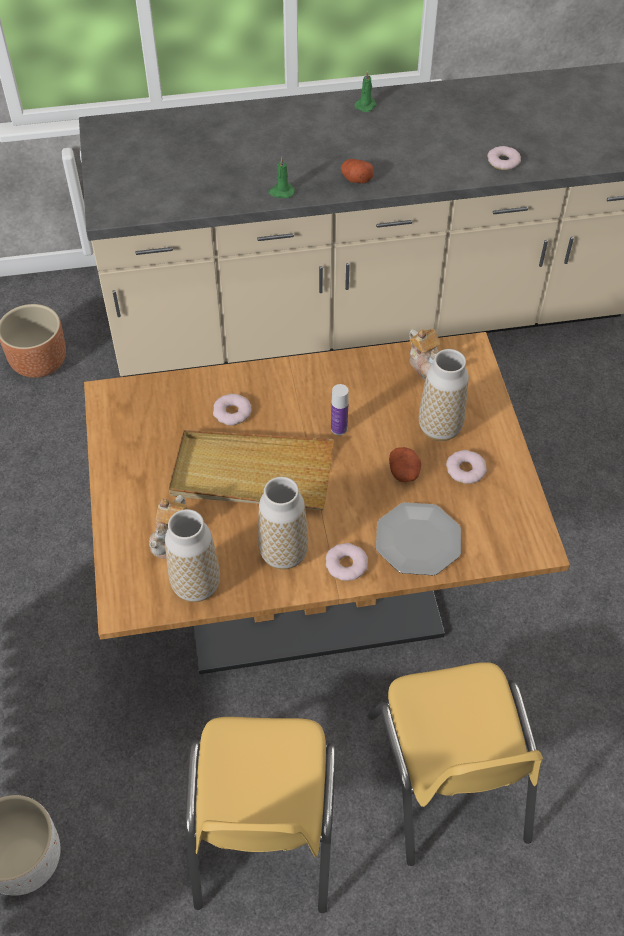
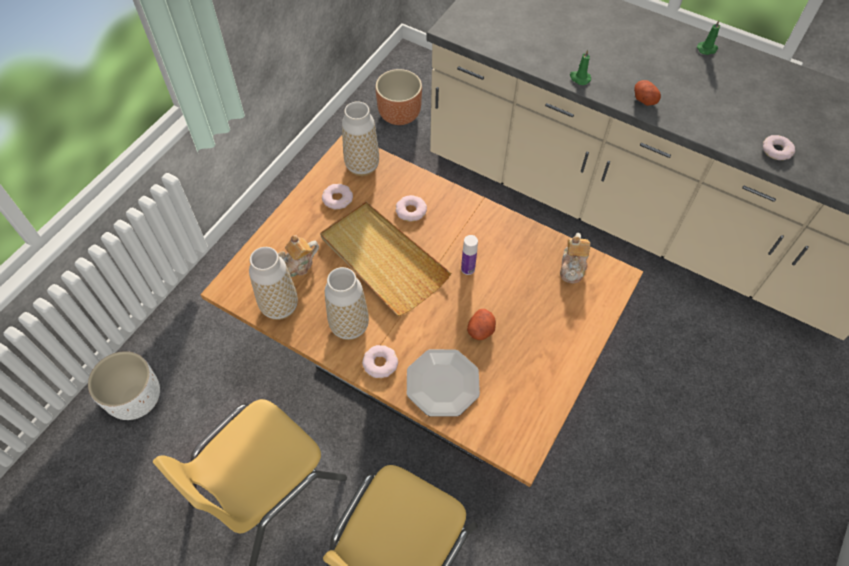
camera: 40 degrees right, 5 degrees up
(439, 428) = (537, 317): vase -> vase (362, 166)
(465, 470) = (525, 359): donut -> donut (337, 199)

